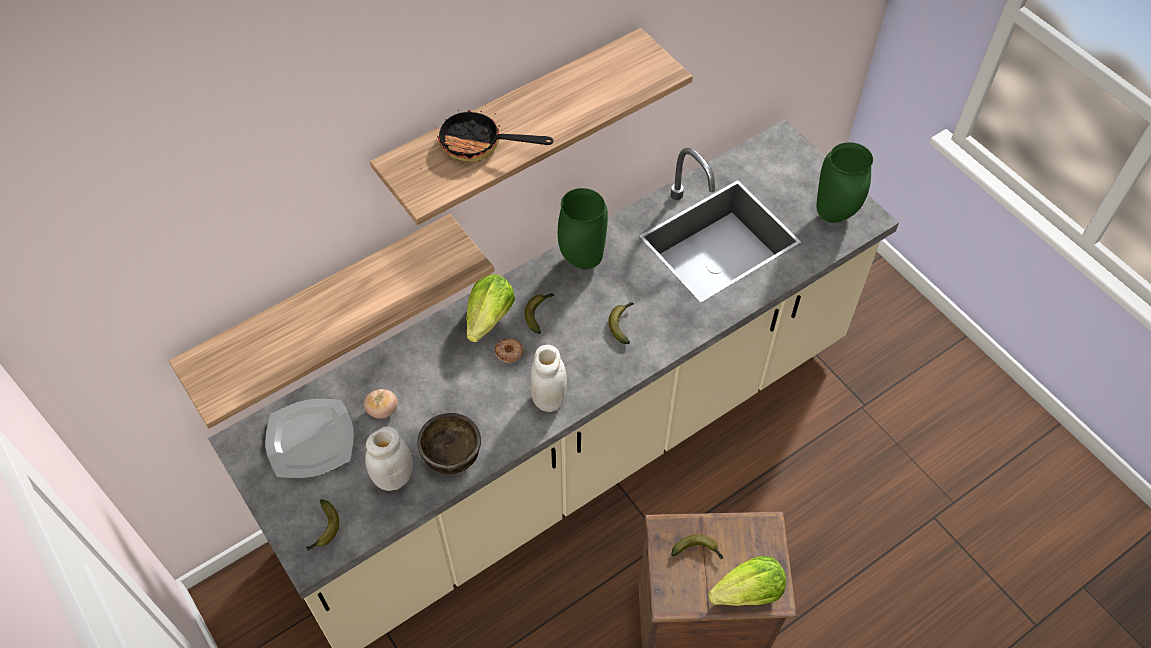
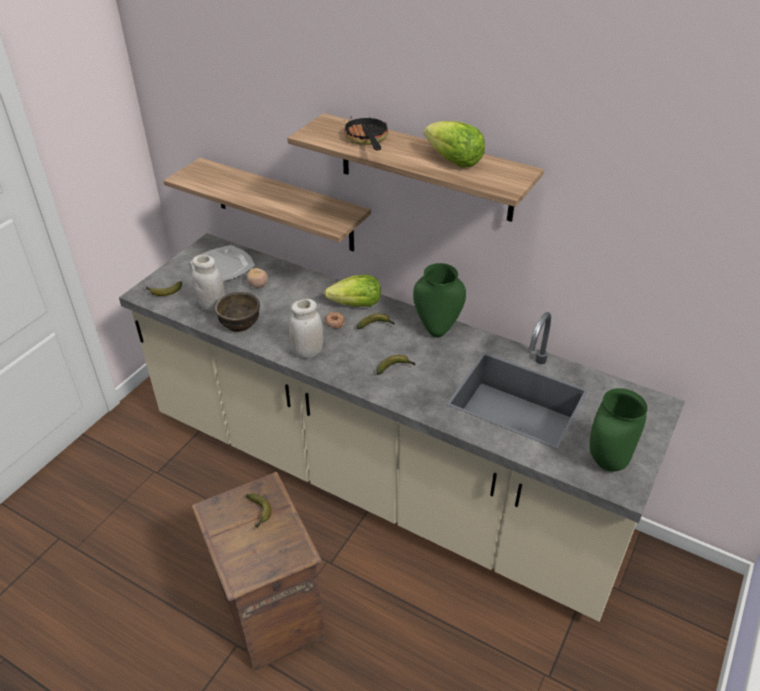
camera: 65 degrees right, 15 degrees down
(748, 592) = (235, 557): lettuce -> lettuce (454, 161)

